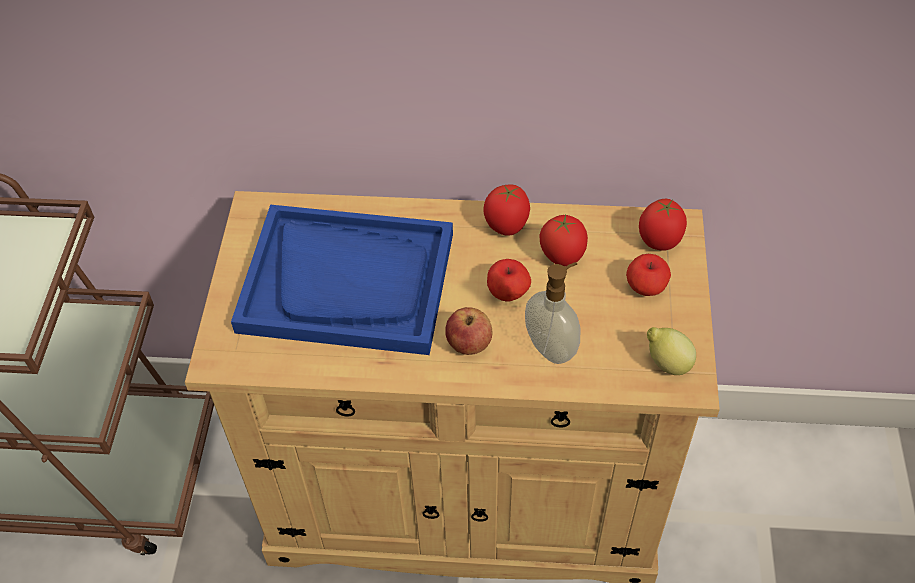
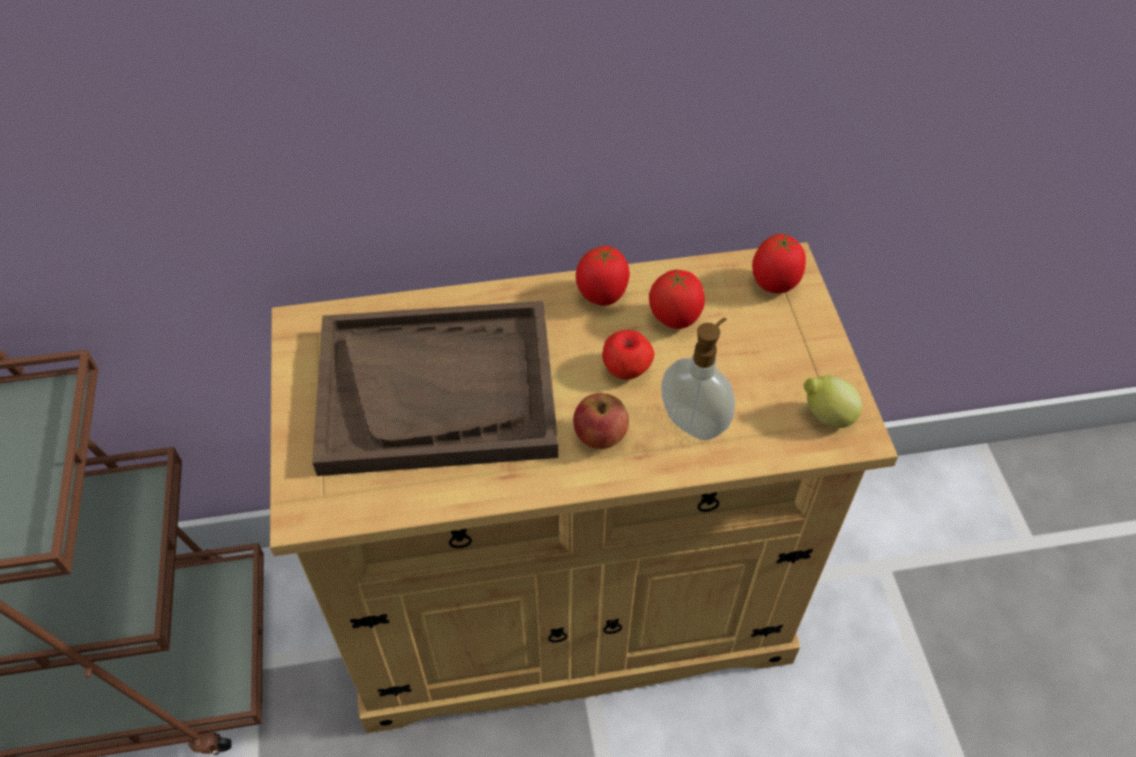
camera: 15 degrees left, 0 degrees up
(348, 282) = (437, 390): blue tray -> brown tray
(646, 288) = (776, 337): apple -> none

